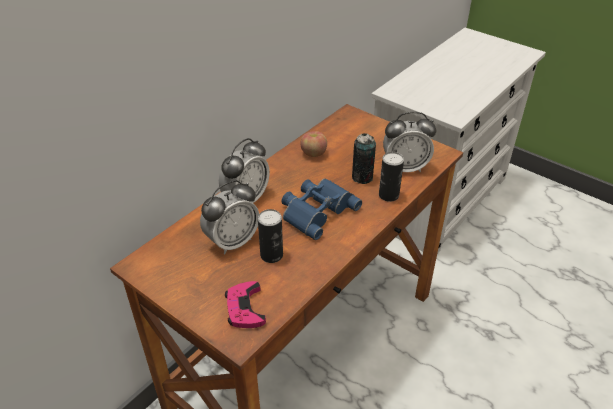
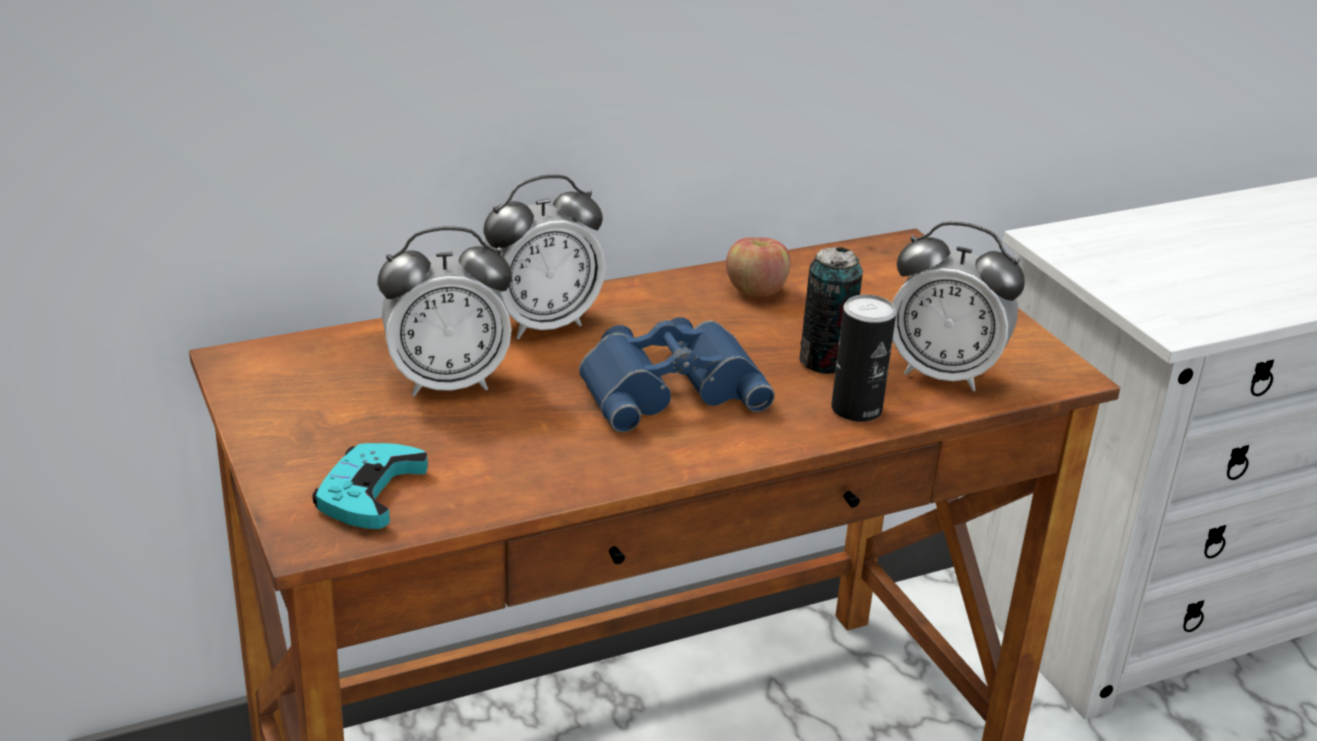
camera: 25 degrees right, 10 degrees down
(245, 308) = (369, 492): pink game controller -> turquoise game controller
(271, 255) = (504, 428): can -> none

